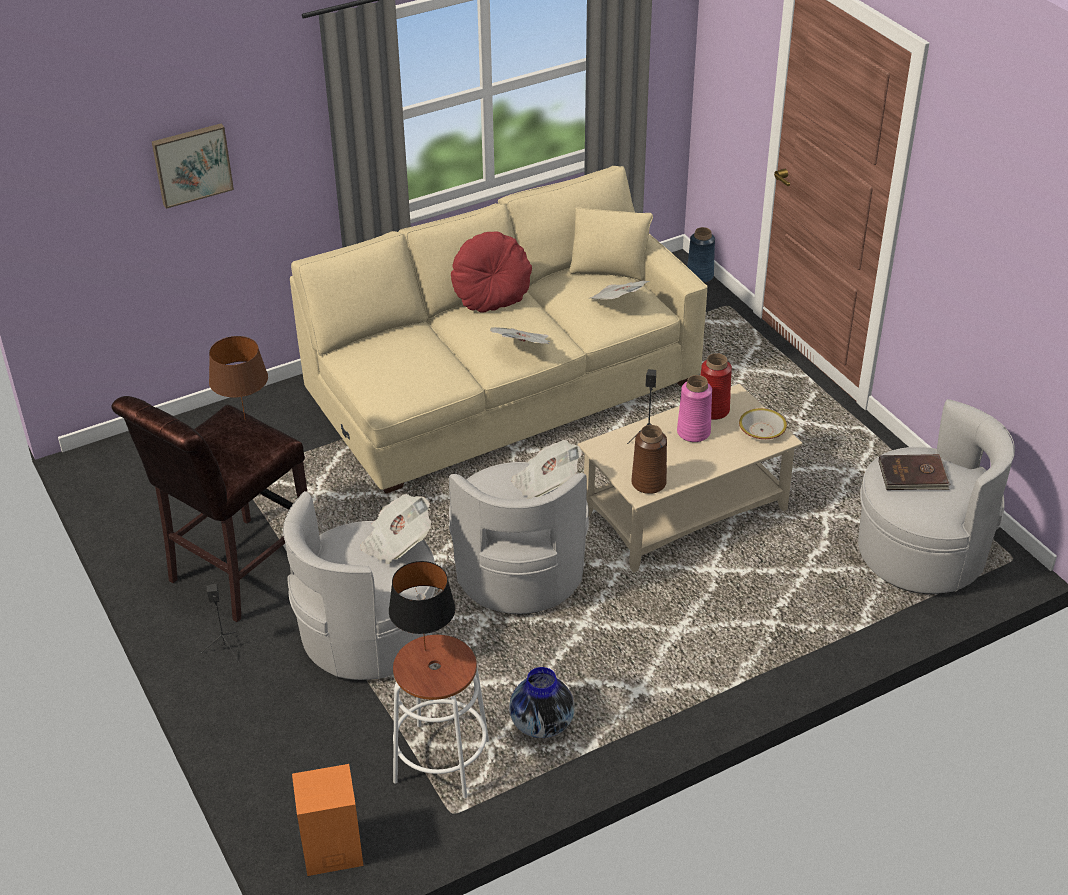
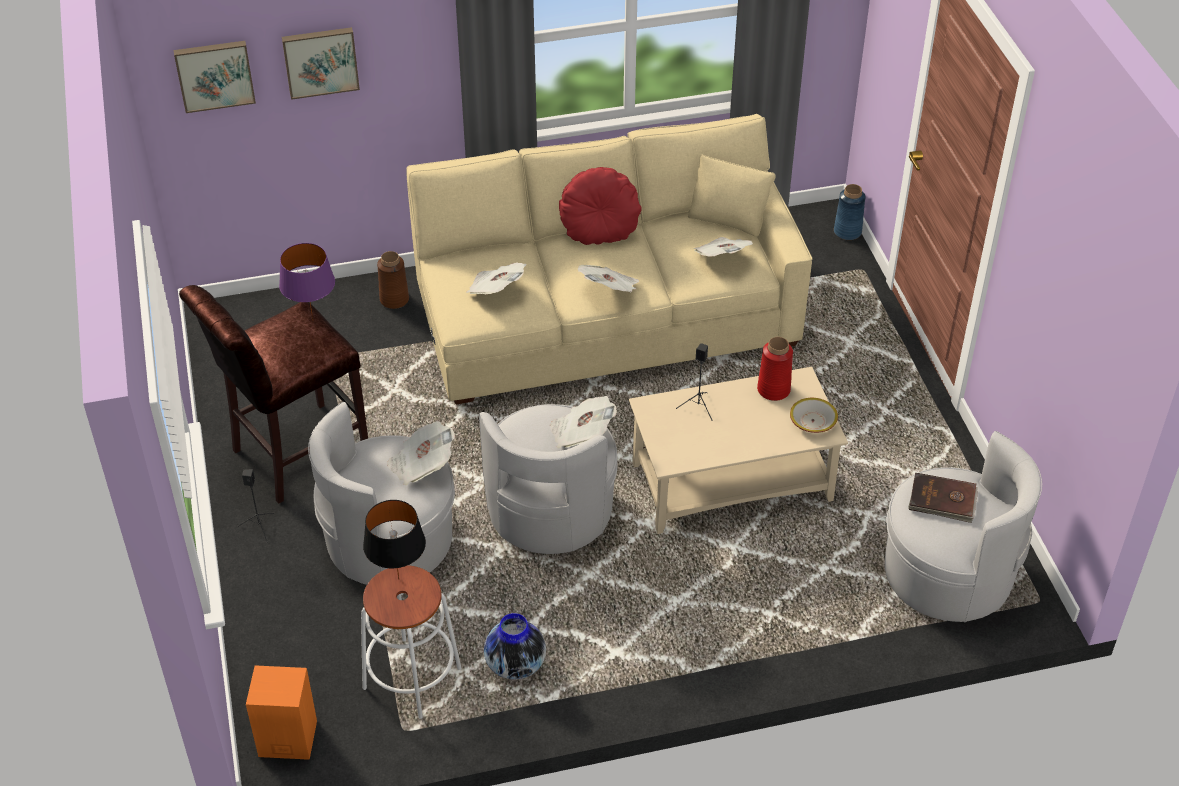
camera: 15 degrees right, 5 degrees up
(85, 191) = (214, 74): none -> picture
(244, 420) = (312, 320): brown table lamp -> purple table lamp
(410, 368) = (496, 290): none -> newspaper
(648, 483) = (680, 453): brown vase -> brown vase (394, 299)
(693, 432) = (744, 409): pink vase -> none

